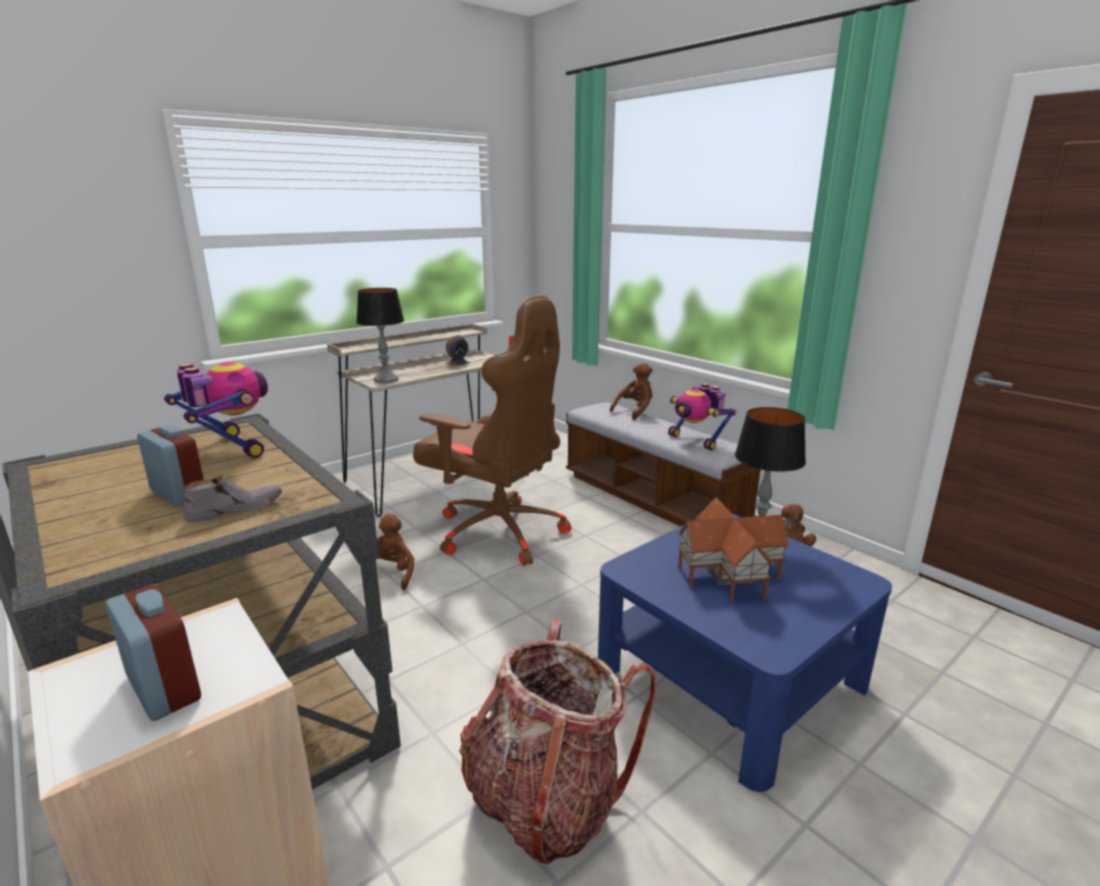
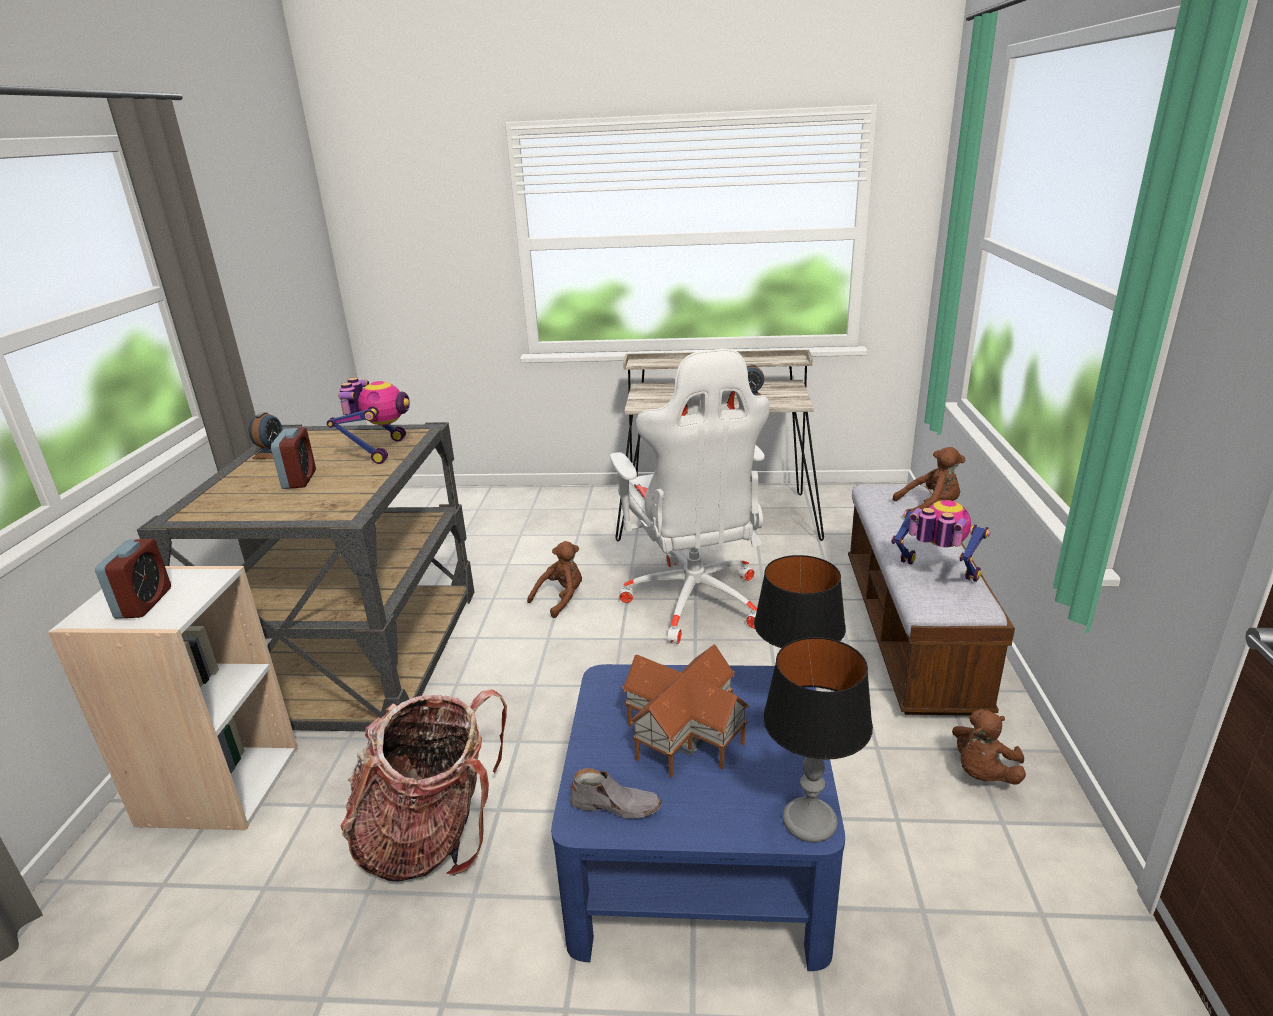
camera: 45 degrees right, 5 degrees up
(65, 486) = (271, 453): none -> alarm clock
(235, 509) = (300, 503): grey shoe -> grey shoe (616, 805)
(385, 380) = (650, 403): table lamp -> table lamp (809, 821)
(492, 530) = (691, 594): brown office chair -> white office chair
(696, 441) = (935, 575): toy robot -> toy robot turned 120 degrees clockwise

